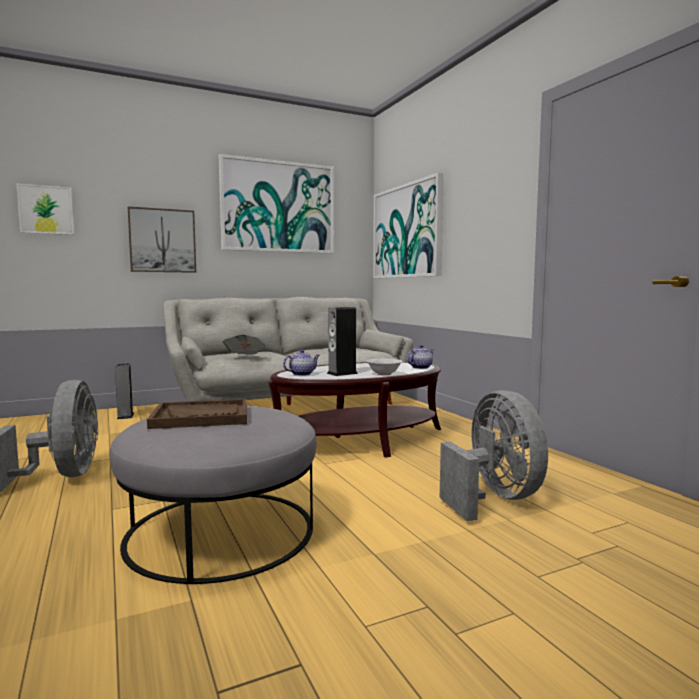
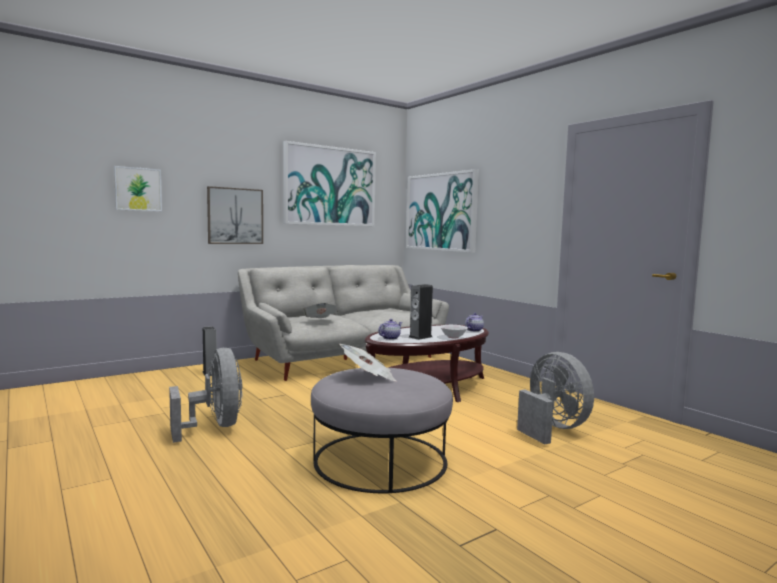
camera: 10 degrees left, 0 degrees up
(201, 417) = (368, 377): brown tray -> newspaper

